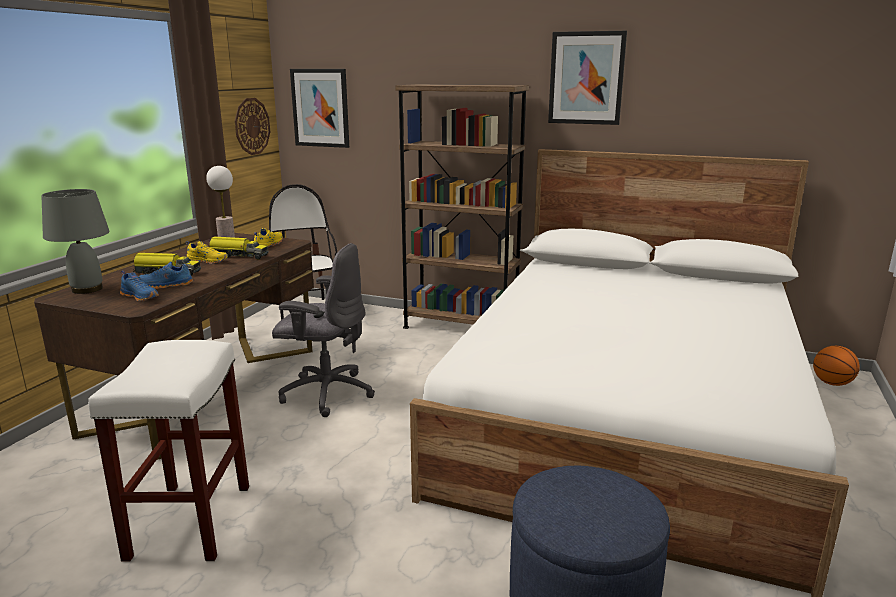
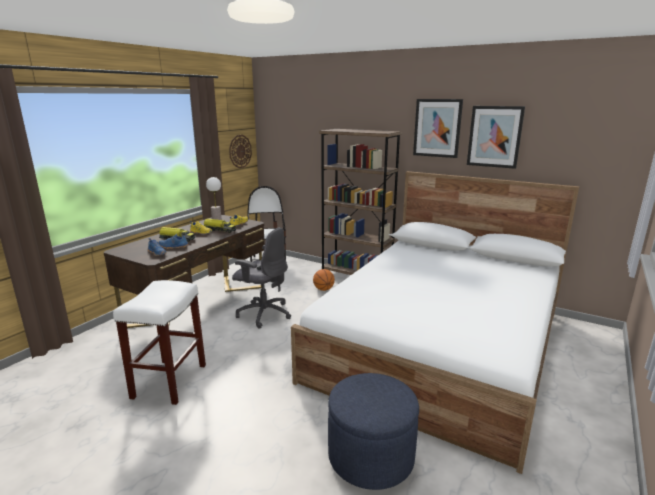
camera: 10 degrees right, 0 degrees up
(88, 289) = (132, 246): grey table lamp -> none
(320, 108) = (280, 141): picture -> picture (494, 136)
(832, 383) = (590, 335): basketball -> basketball (323, 289)

